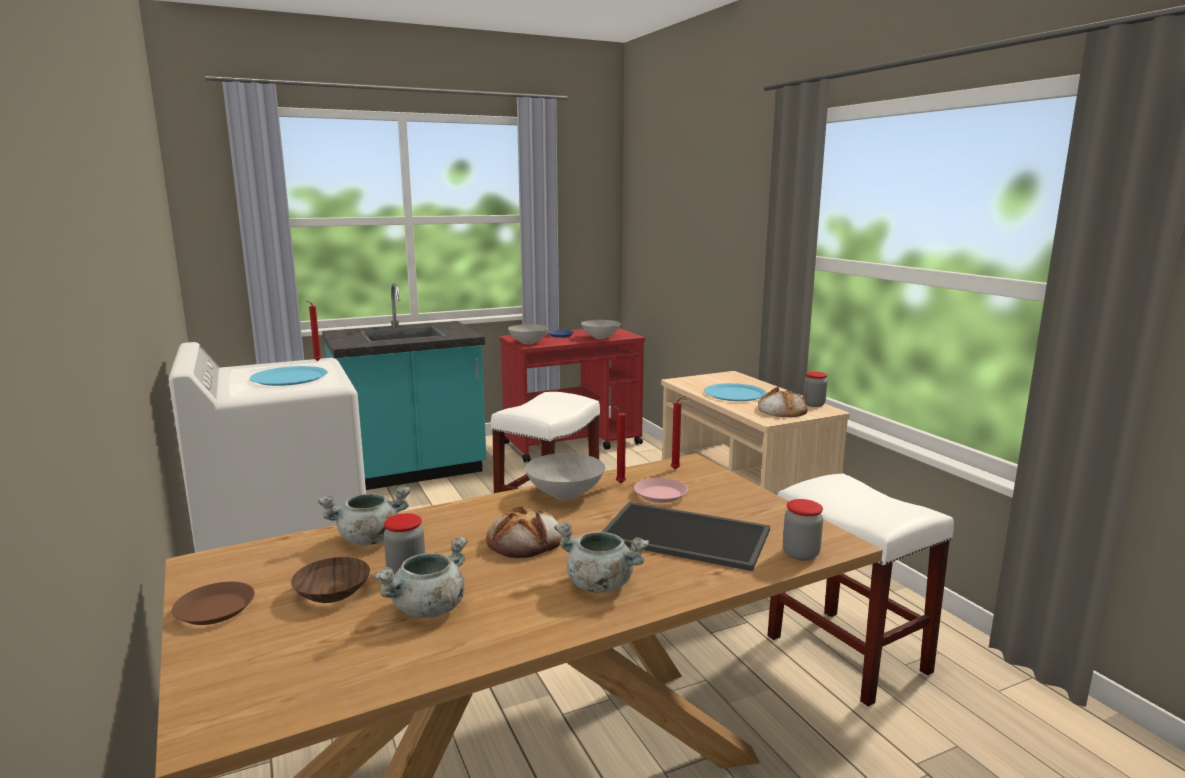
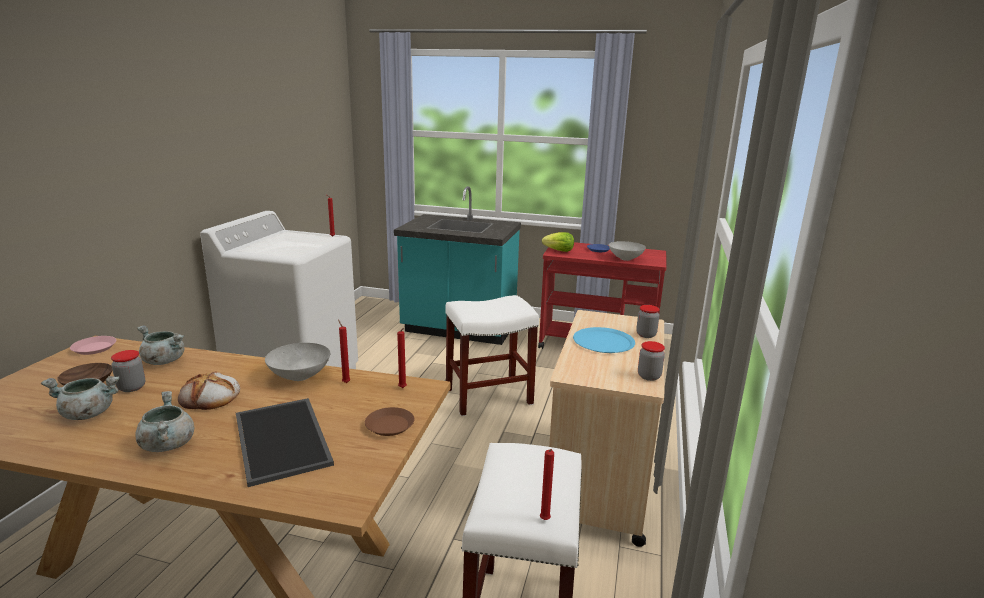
camera: 40 degrees right, 5 degrees up
(214, 609) = (45, 370): brown plate -> brown plate (389, 425)
(289, 378) = (289, 245): blue plate -> none
(529, 343) = (559, 251): grey bowl -> lettuce
(660, 494) = (345, 402): pink plate -> pink plate (94, 348)
(781, 410) = (603, 370): bread -> none
(800, 554) = (302, 494): jar -> jar (646, 335)
(921, 510) = (544, 521): none -> red candle

